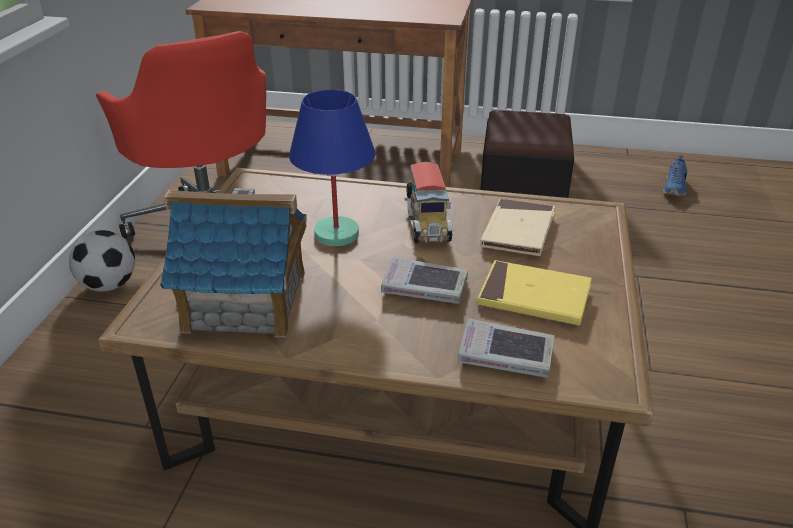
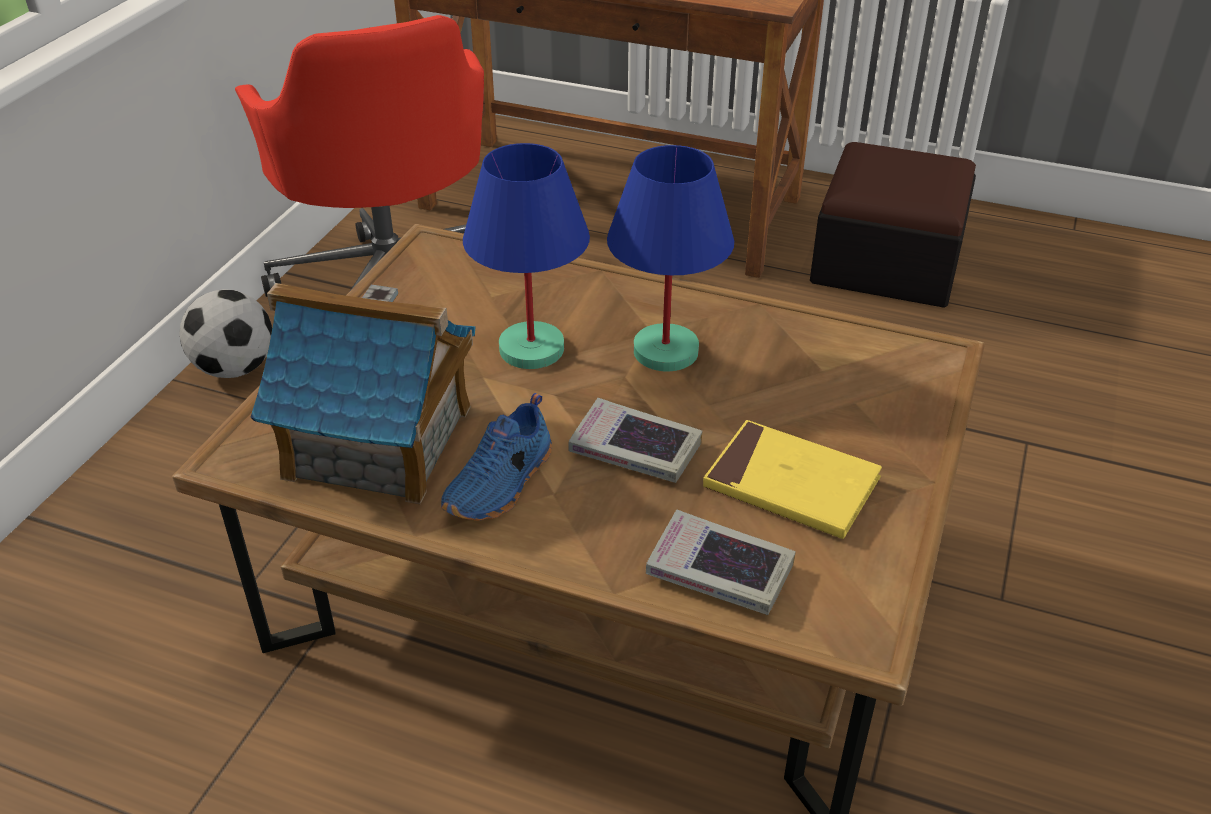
camera: 10 degrees right, 5 degrees up
(427, 226) = (667, 351): toy truck -> blue table lamp
(518, 231) = (801, 373): beige book -> none
(675, 188) = (1136, 296): blue shoe -> blue shoe (502, 484)

